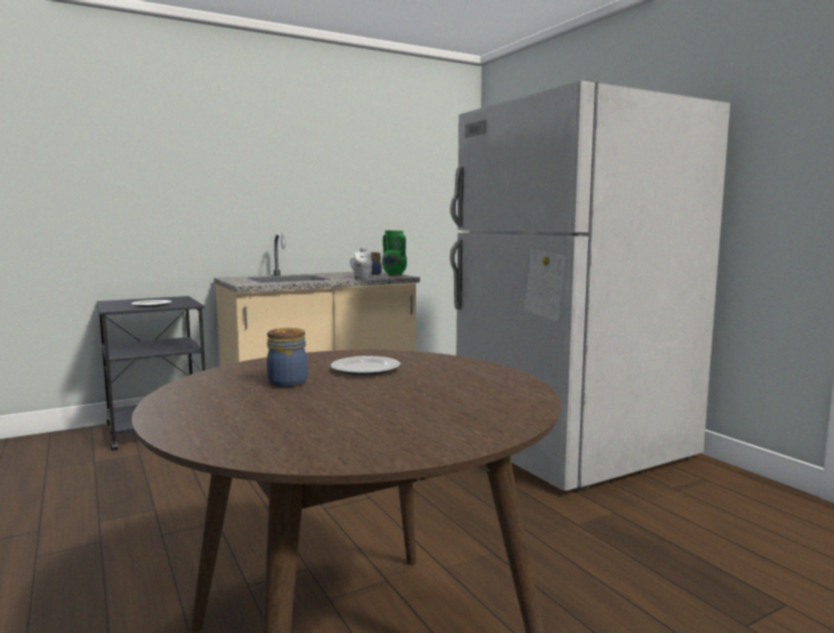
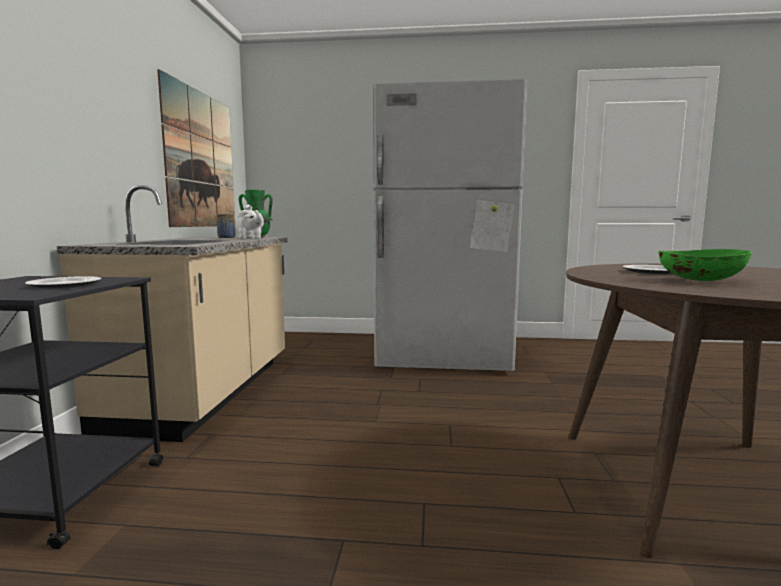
camera: 55 degrees left, 0 degrees up
(288, 382) = (700, 280): jar -> green bowl
(393, 199) = (200, 160): none -> picture

